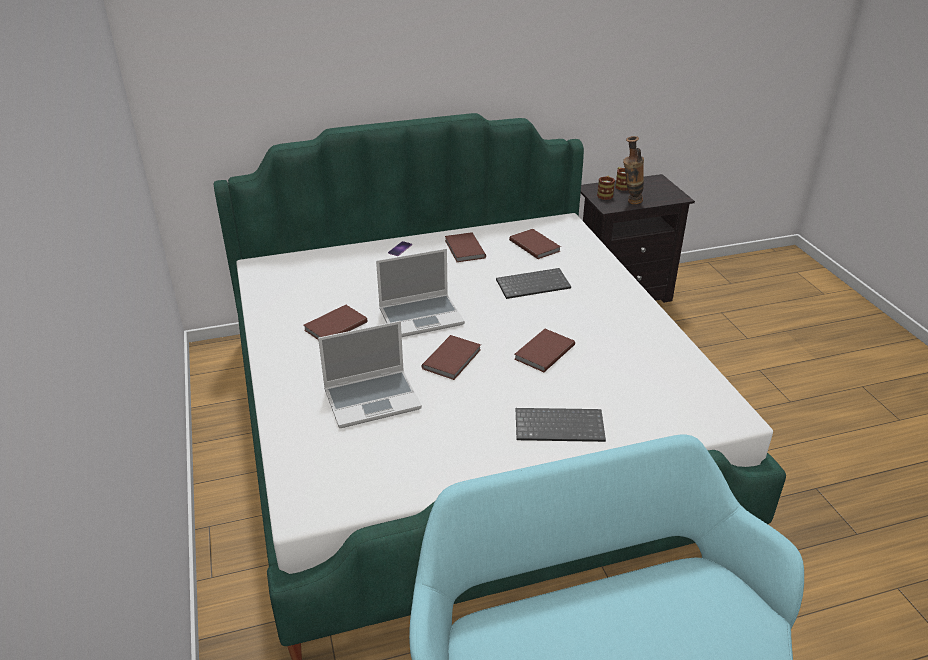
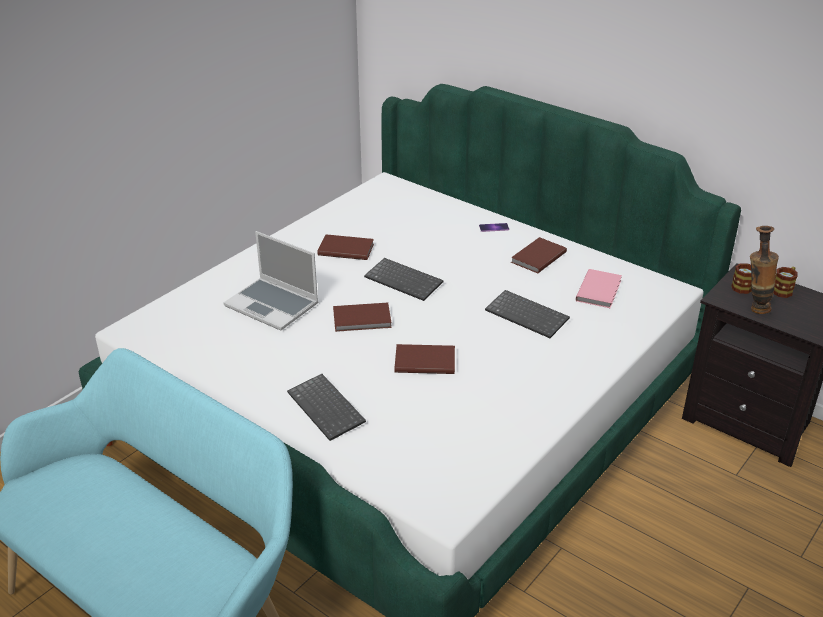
camera: 55 degrees right, 0 degrees up
(422, 316) = (405, 280): laptop -> keyboard
(535, 245) = (600, 290): brown book -> pink book

